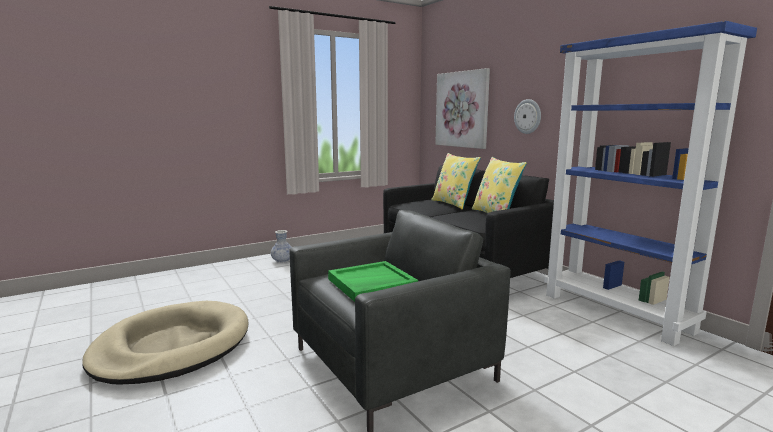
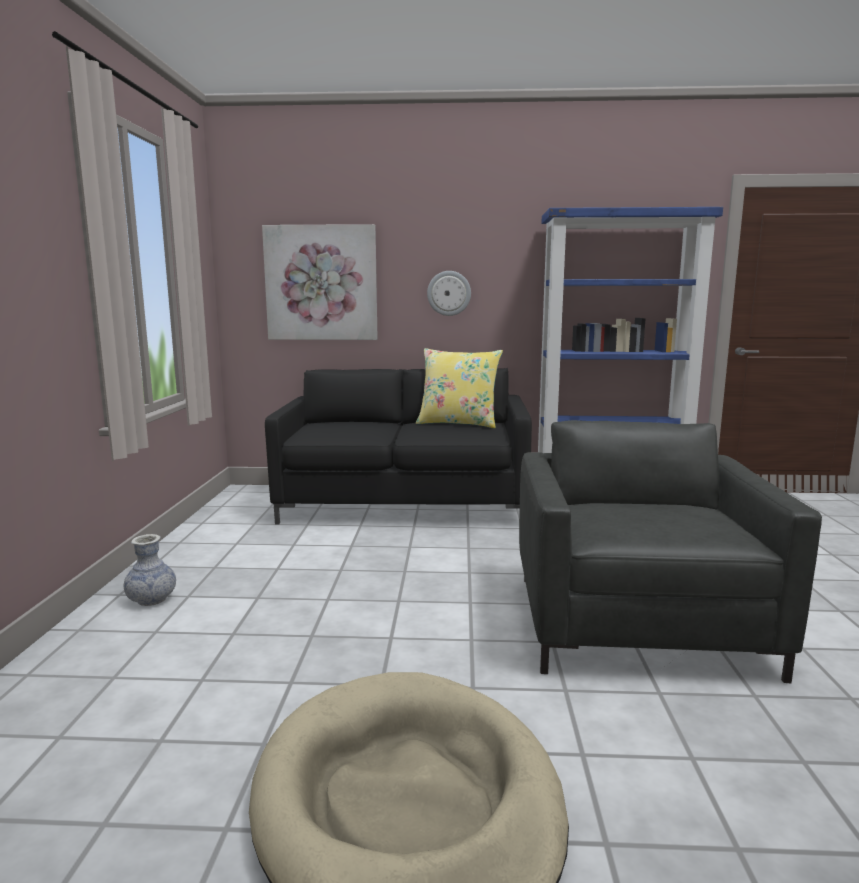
camera: 55 degrees left, 0 degrees up
(371, 284) = (665, 518): green tray -> none
(453, 204) = (368, 423): yellow pillow -> none

